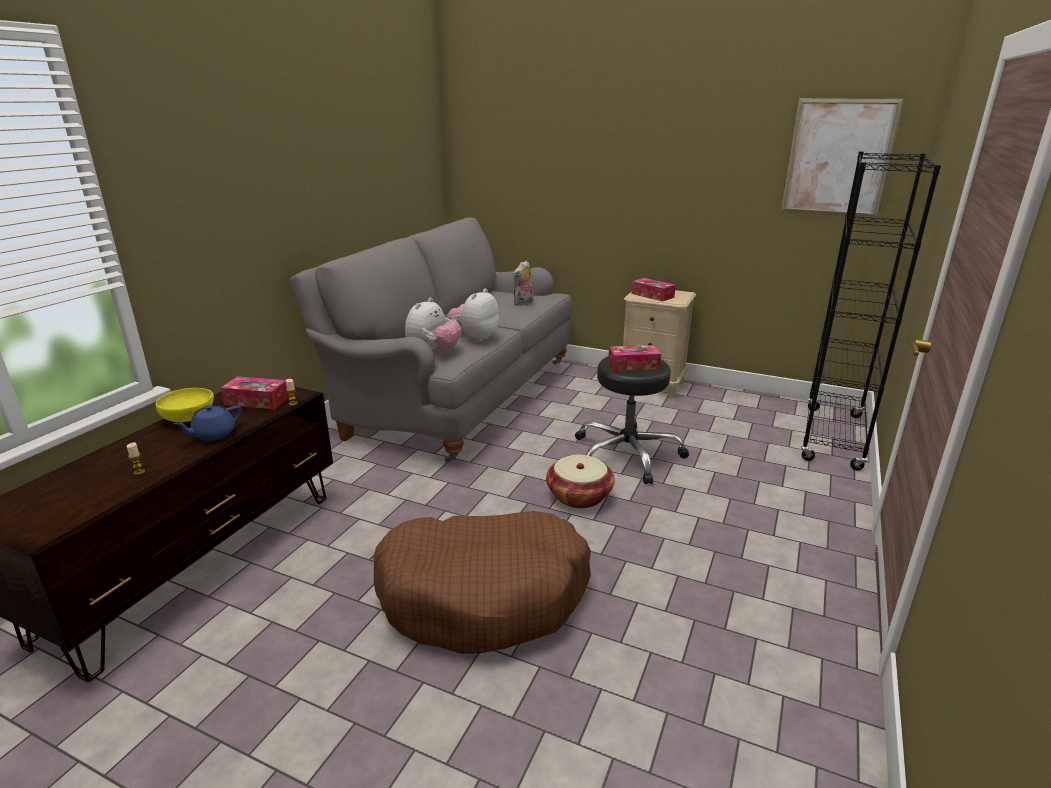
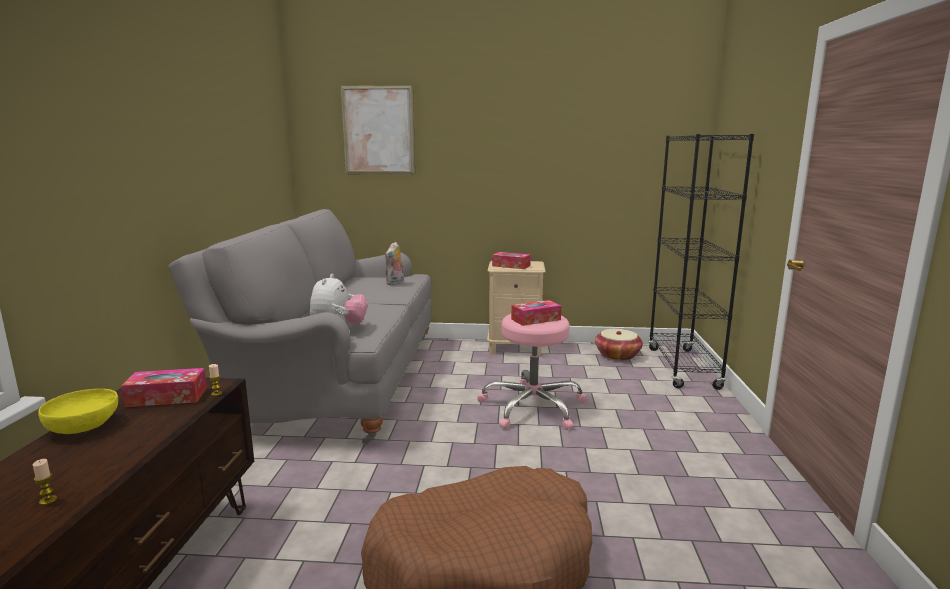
camera: 20 degrees left, 10 degrees down
(213, 434) = (132, 440): blue teapot -> none
(475, 338) = (372, 314): plush toy -> none
(579, 496) = (515, 451): basket -> basket (617, 355)
(626, 454) = (532, 407): black stool -> pink stool
(838, 158) = (647, 143): picture -> picture (378, 130)

